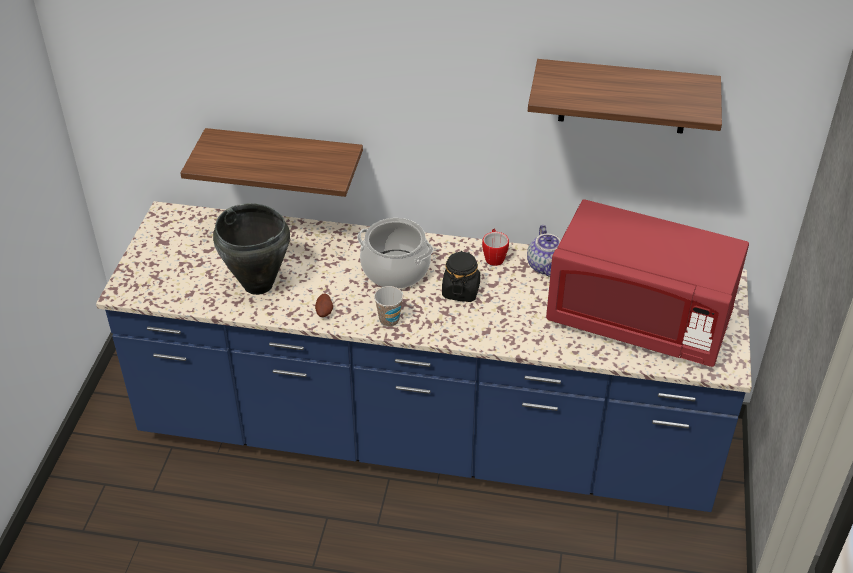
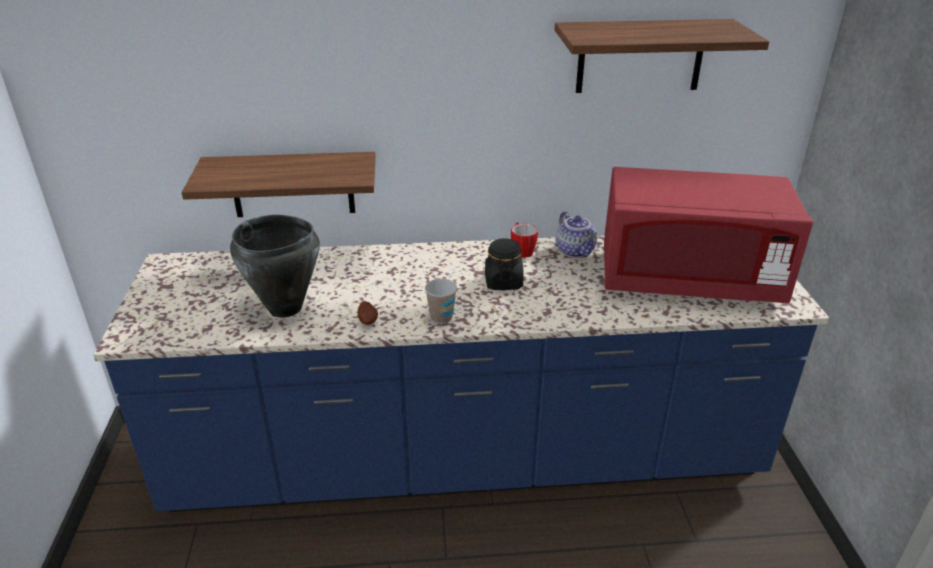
camera: 15 degrees left, 10 degrees down
(396, 269) = (429, 274): cooking pot -> none

